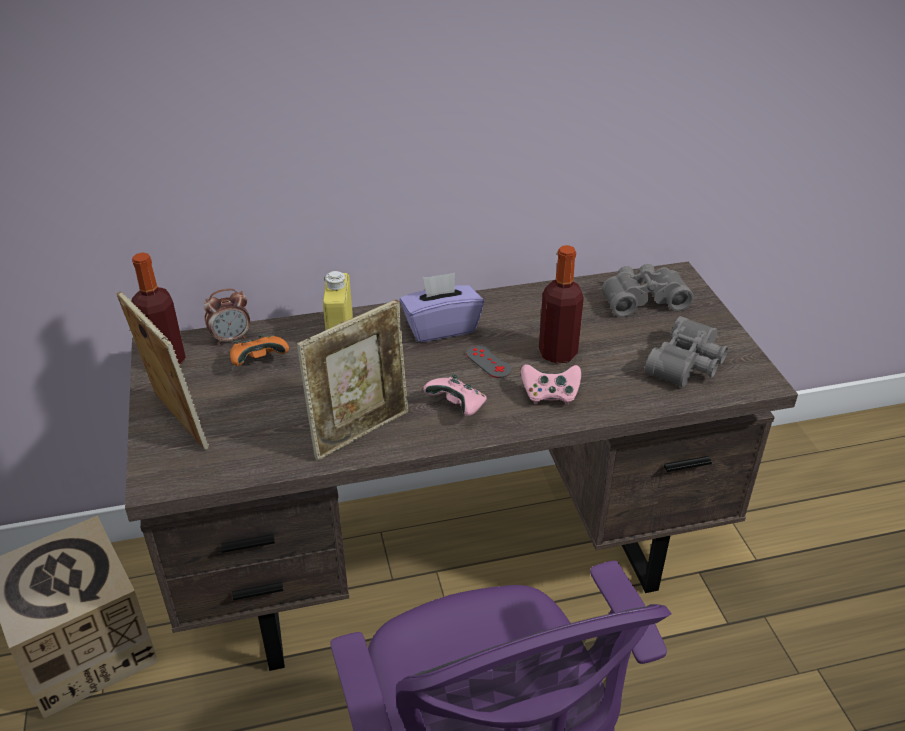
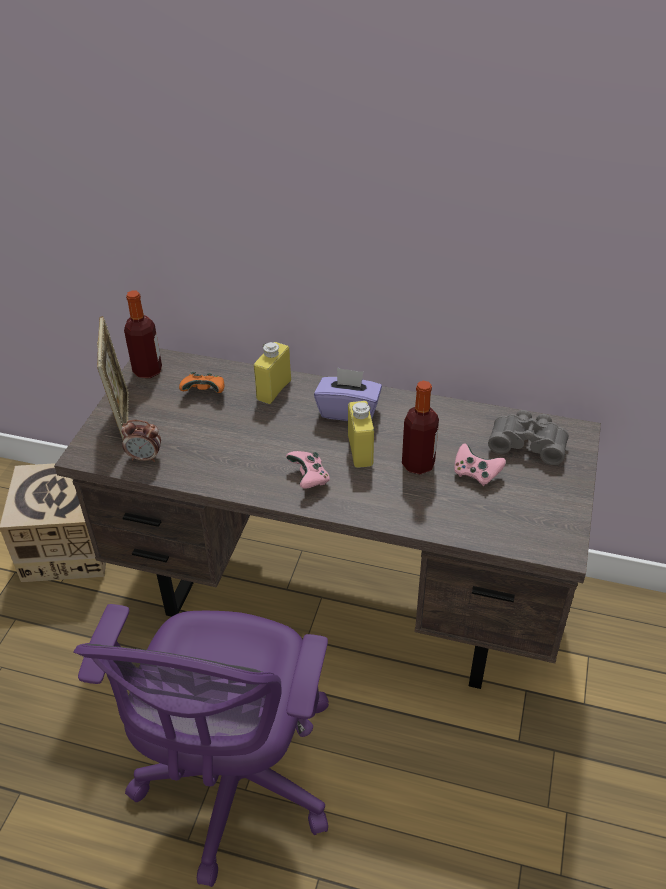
camera: 30 degrees right, 5 degrees up
(231, 338) = (199, 368): alarm clock -> alarm clock (145, 457)
(361, 432) = (230, 471): picture frame -> none
(488, 362) = (360, 451): grey game controller -> yellow bottle
(550, 395) = (383, 495): pink game controller -> pink game controller (475, 474)
(688, 365) = (514, 513): grey binoculars -> none

